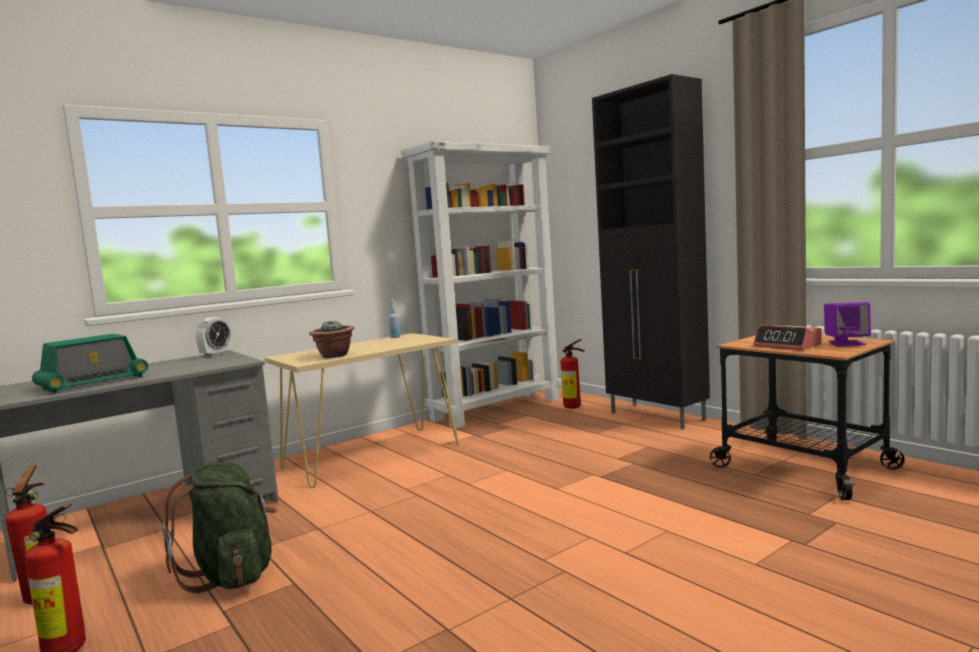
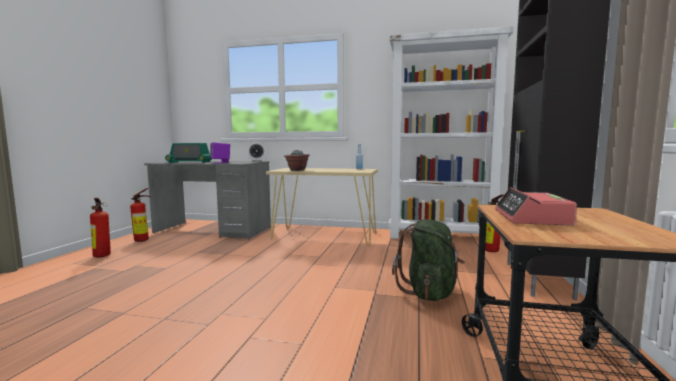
camera: 50 degrees right, 0 degrees up
(232, 575) = (169, 256): green backpack -> green backpack (429, 292)
(846, 343) = (616, 234): purple speaker -> purple speaker (220, 162)

